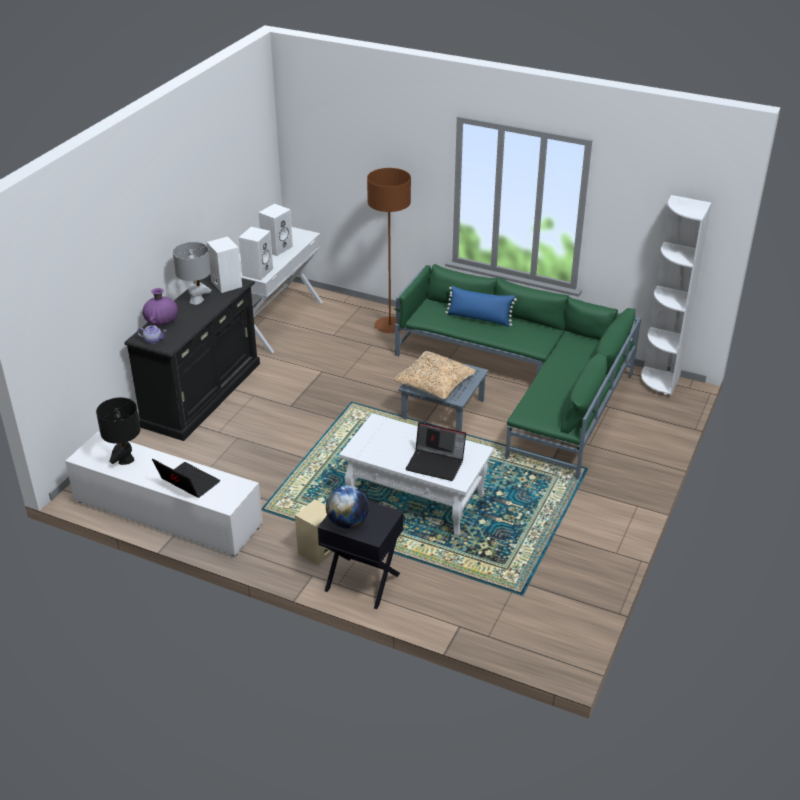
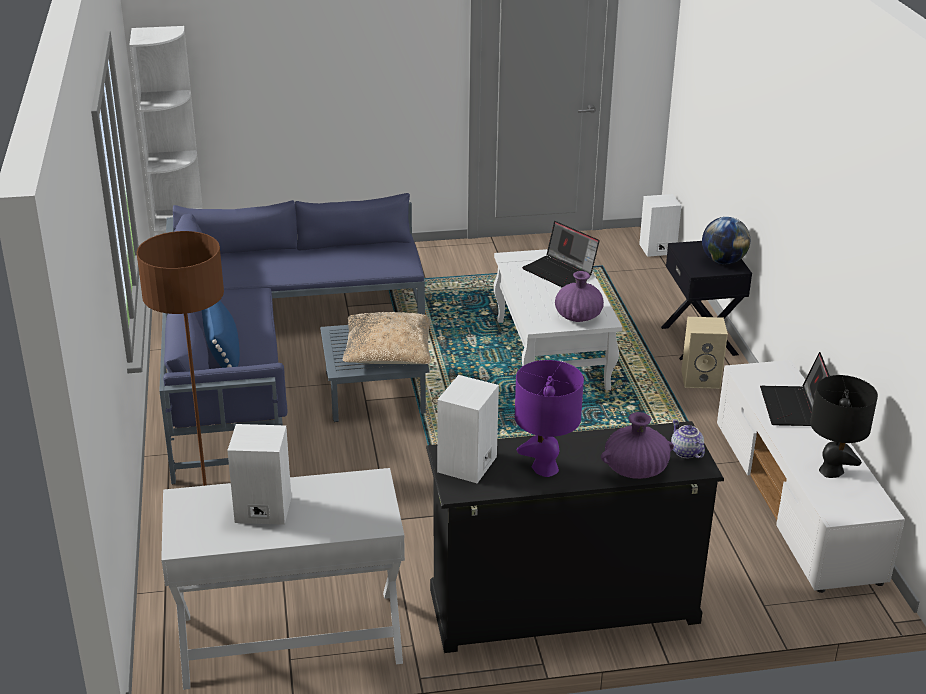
camera: 125 degrees left, 5 degrees down
(196, 300) = (545, 468): grey table lamp -> purple table lamp
(257, 272) = (364, 492): white speaker -> white speaker (657, 249)
(369, 441) = (578, 317): none -> purple vase
(436, 464) = (560, 271): laptop -> laptop turned 150 degrees clockwise
(513, 390) = (283, 360): green sofa -> blue sofa

